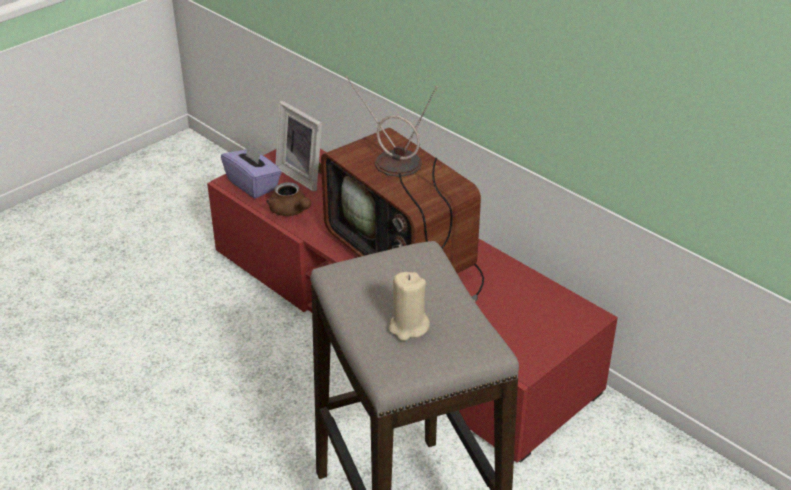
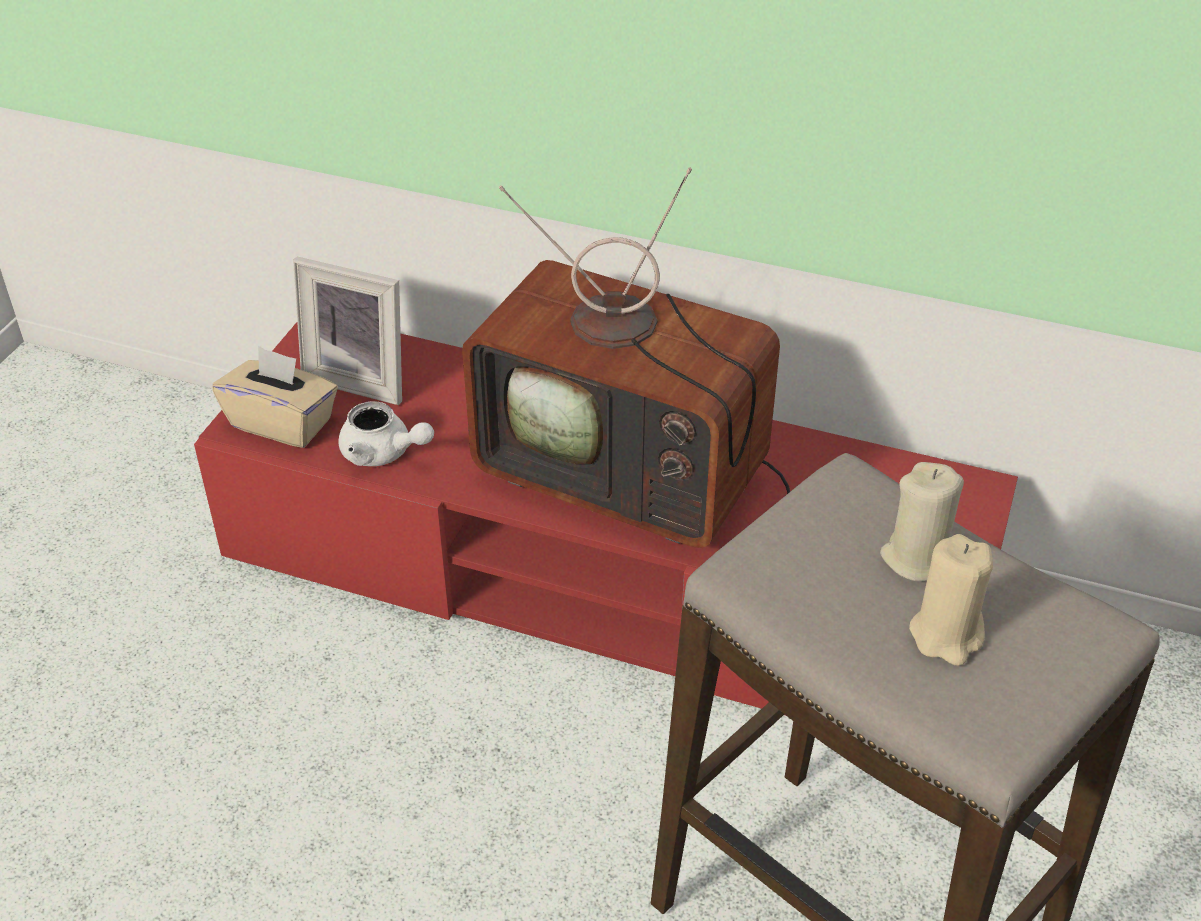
camera: 25 degrees left, 5 degrees up
(253, 184) = (282, 423): purple tissue box -> beige tissue box
(290, 211) = (383, 453): brown teapot -> white teapot
(426, 293) = (919, 558): none -> beige candle

